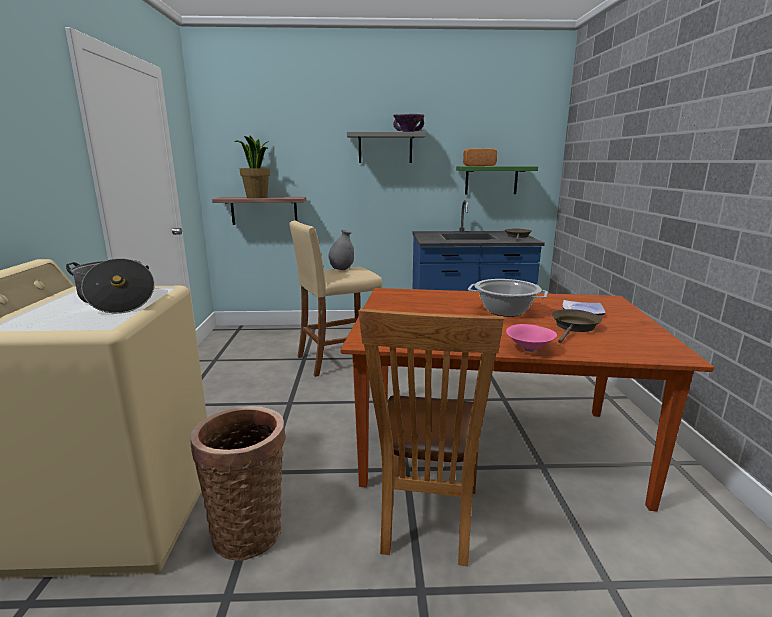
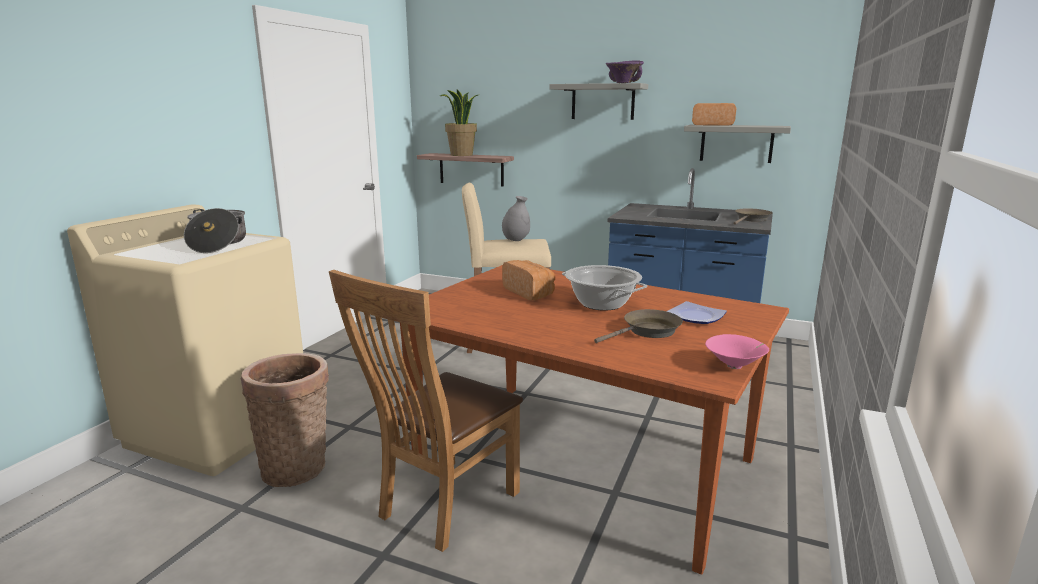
camera: 25 degrees right, 0 degrees up
(436, 310) = (529, 292): none -> bread
(491, 180) = (736, 143): green shelf -> grey shelf
(530, 349) = (554, 343): pink bowl -> pink bowl (735, 366)

